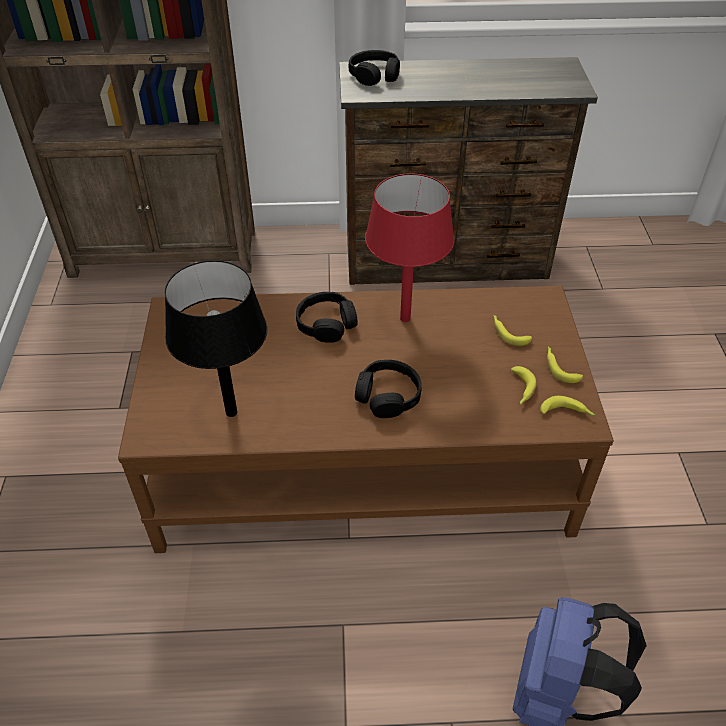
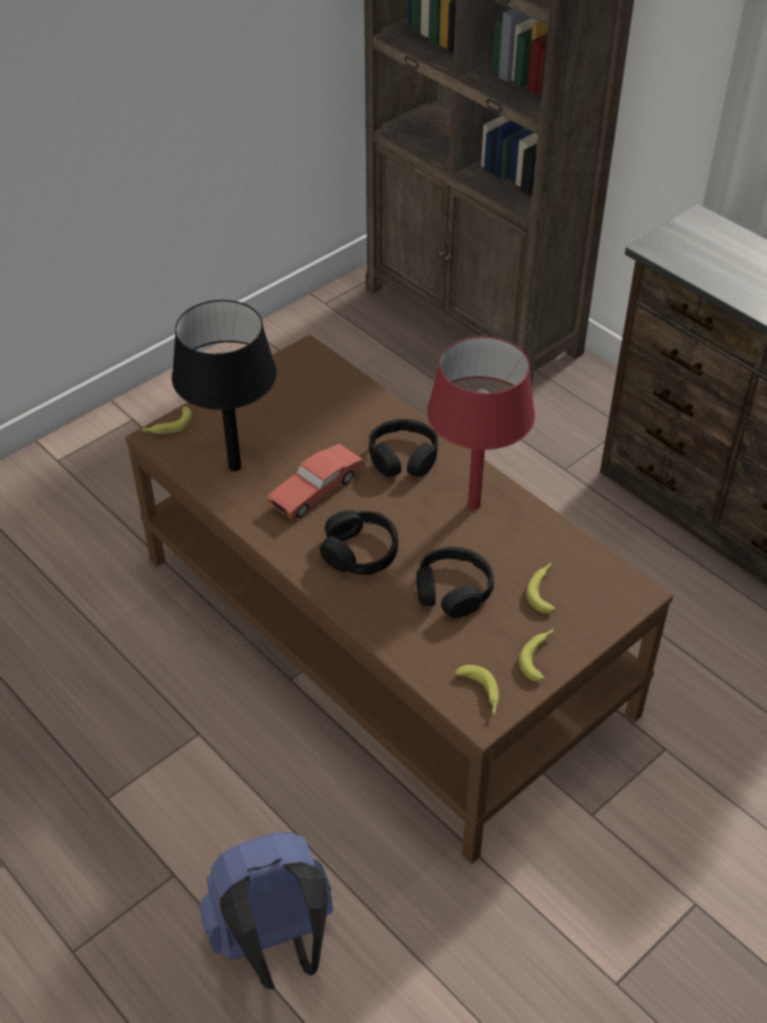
camera: 50 degrees right, 0 degrees up
(306, 383) = (316, 490): none -> red toy car
(374, 75) = (707, 239): black headphones -> black headphones (453, 590)
(521, 390) = (473, 642): banana -> banana (167, 426)

